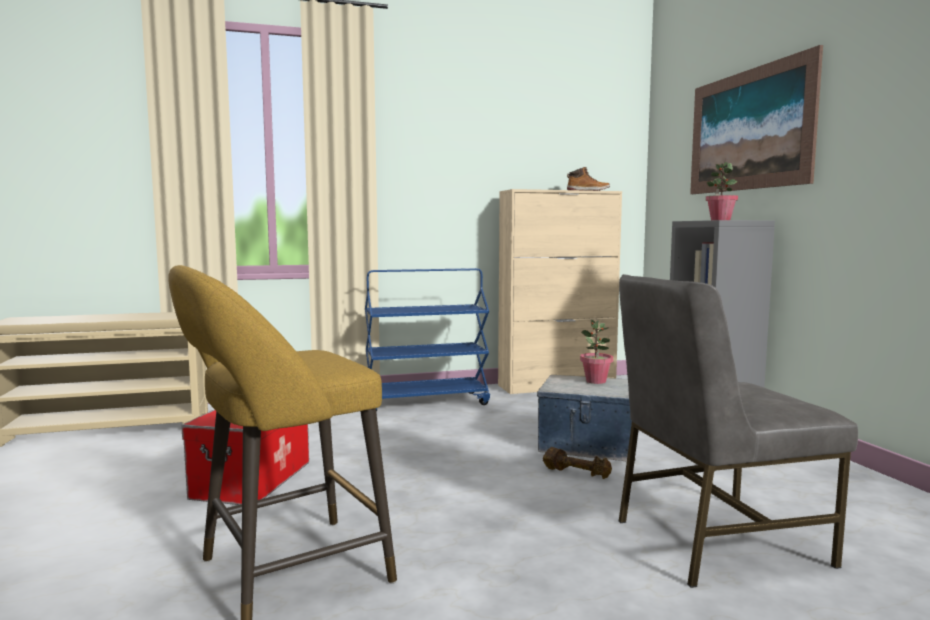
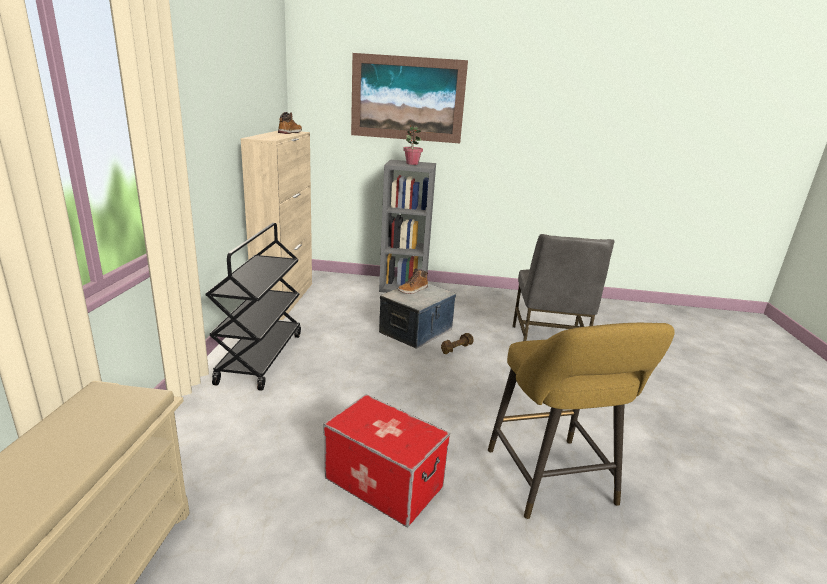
camera: 70 degrees left, 15 degrees up
(426, 402) = (260, 357): blue cart -> black cart
(595, 381) = (413, 290): potted plant -> boot

